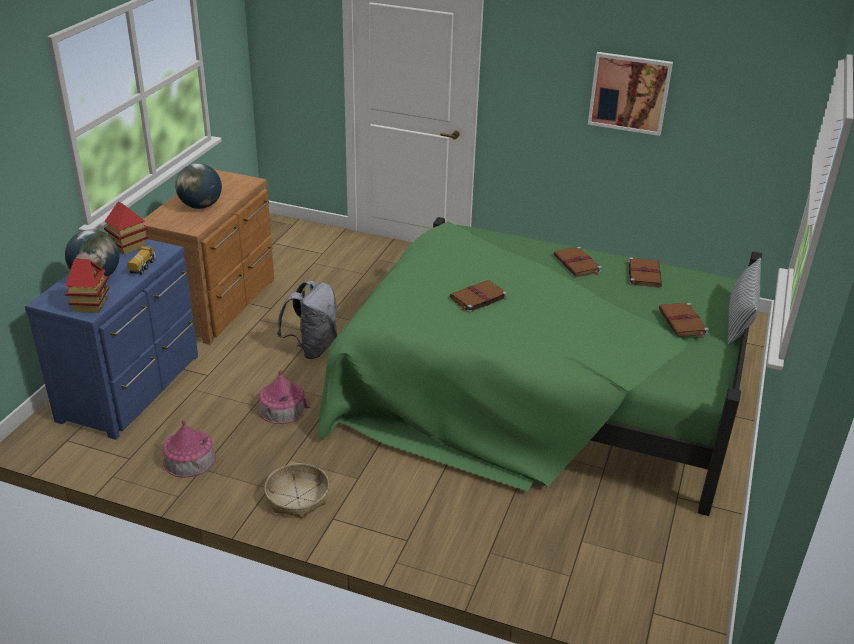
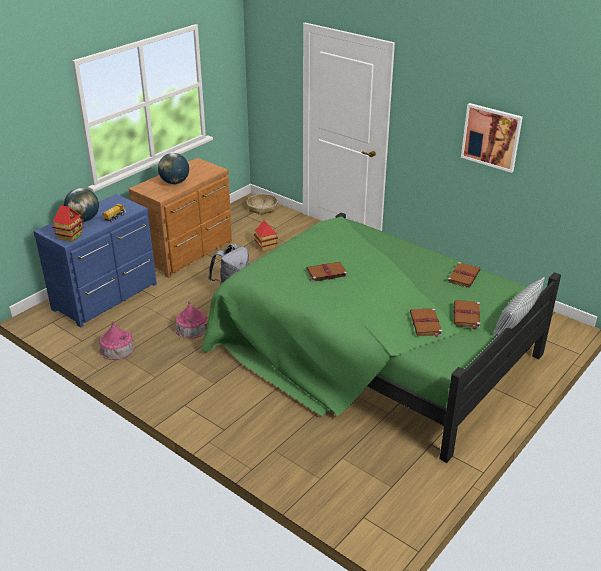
camera: 20 degrees right, 0 degrees up
(129, 246) = (114, 203): toy house -> toy house (266, 246)
(297, 498) = (169, 387): basket -> basket (262, 208)
(577, 264) = (417, 261): brown book -> brown book (425, 324)

